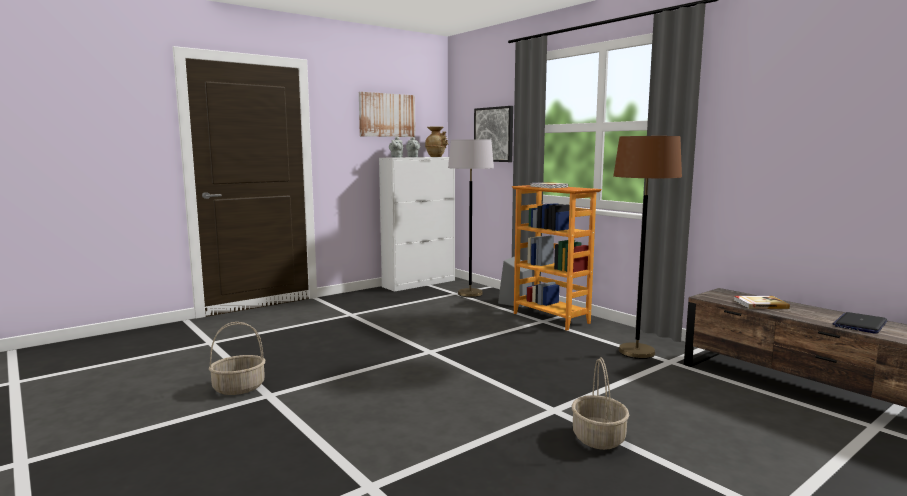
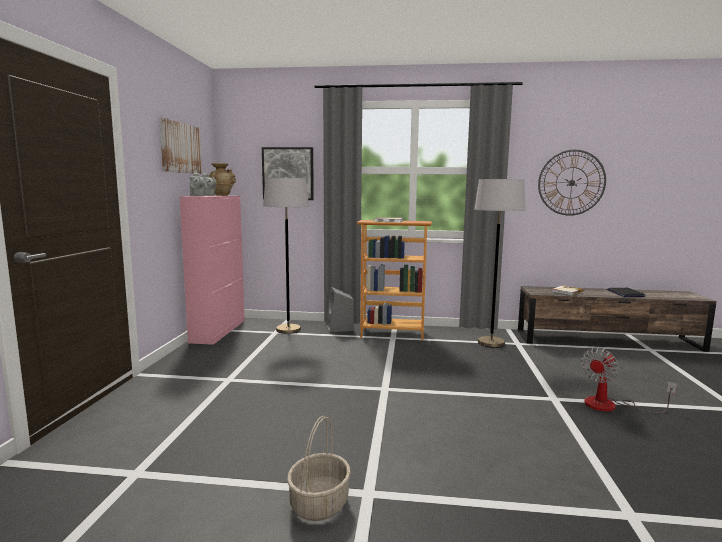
camera: 45 degrees left, 0 degrees up
(419, 283) = (218, 331): white cabinet -> pink cabinet
(599, 438) = (611, 406): basket -> fan
(636, 352) = (491, 343): brown floor lamp -> grey floor lamp
(802, 138) = (571, 182): none -> wall clock

